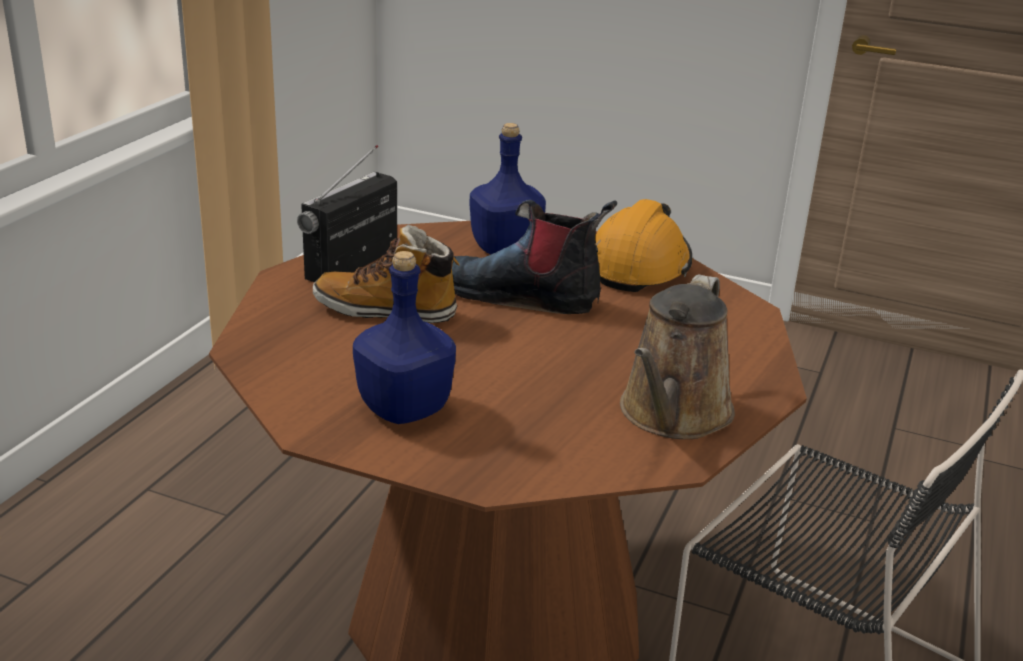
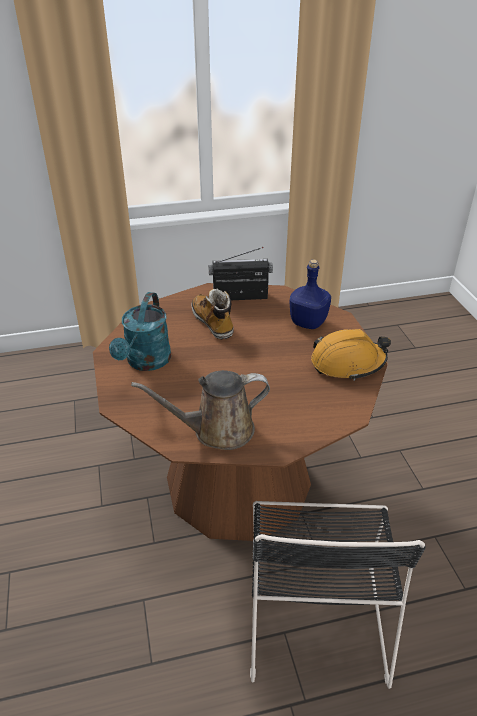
camera: 55 degrees right, 10 degrees up
(405, 408) = (146, 362): blue bottle -> turquoise watering can
(520, 296) = (270, 346): boot -> none

